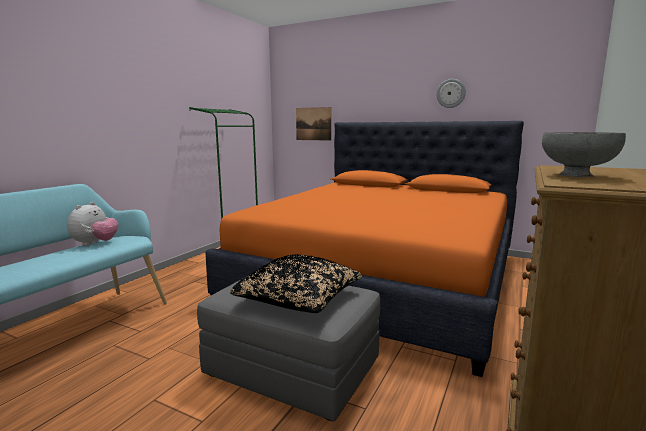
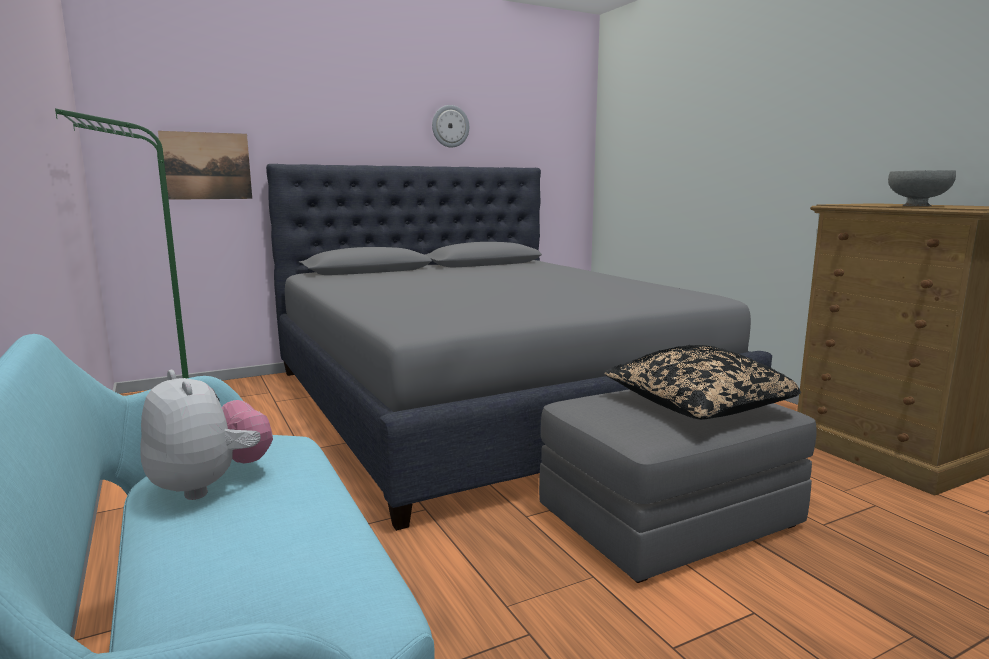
camera: 55 degrees left, 0 degrees up
(381, 277) = (487, 400): orange bed -> grey bed

